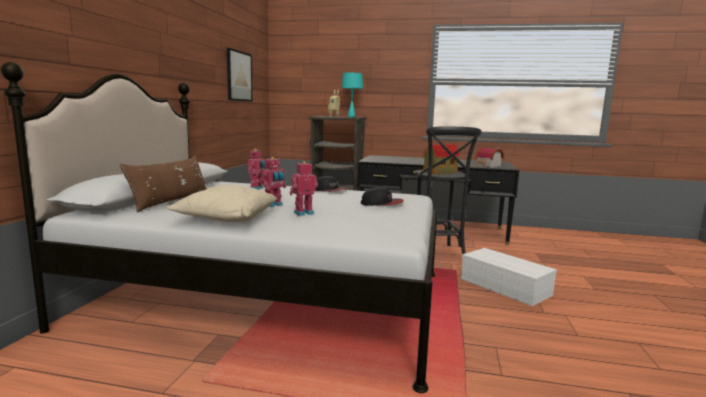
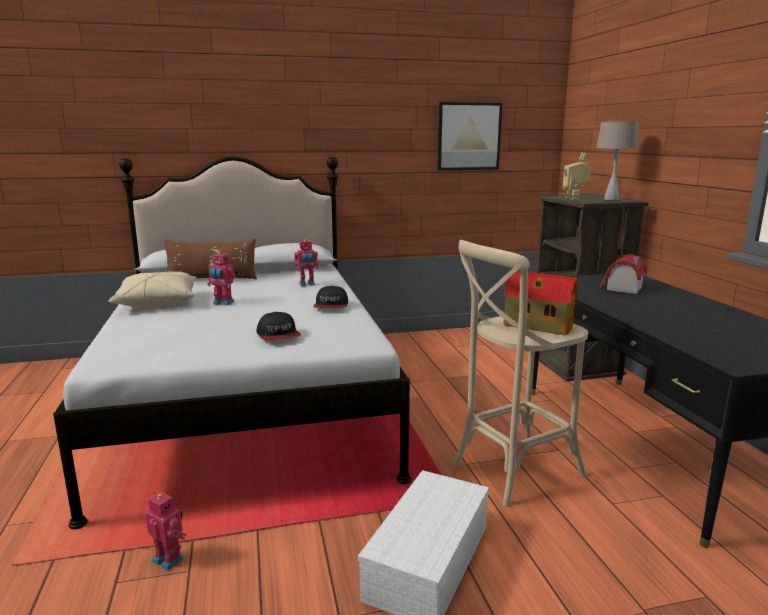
camera: 65 degrees right, 5 degrees up
(303, 213) = (188, 316): toy robot -> toy robot (169, 558)
(351, 116) = (611, 199): turquoise table lamp -> beige table lamp
(436, 255) = (512, 471): black stool -> beige stool
(488, 166) = (708, 348): toy house -> toy house (621, 288)

